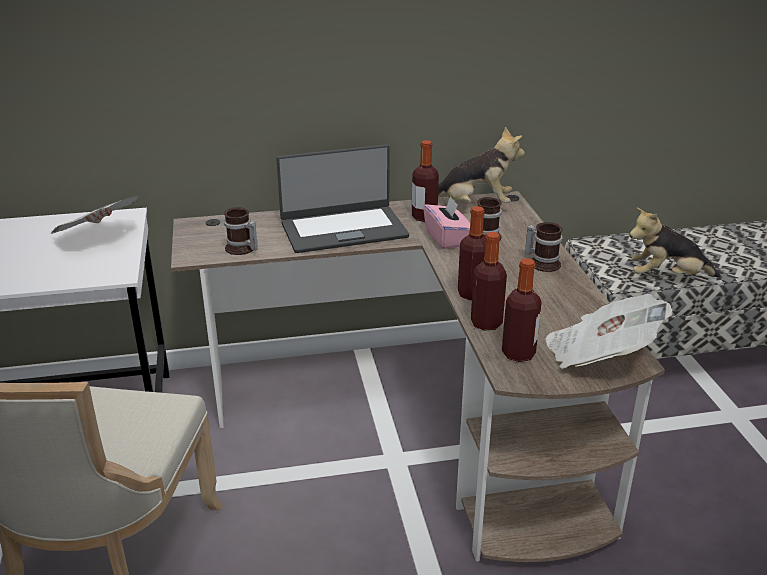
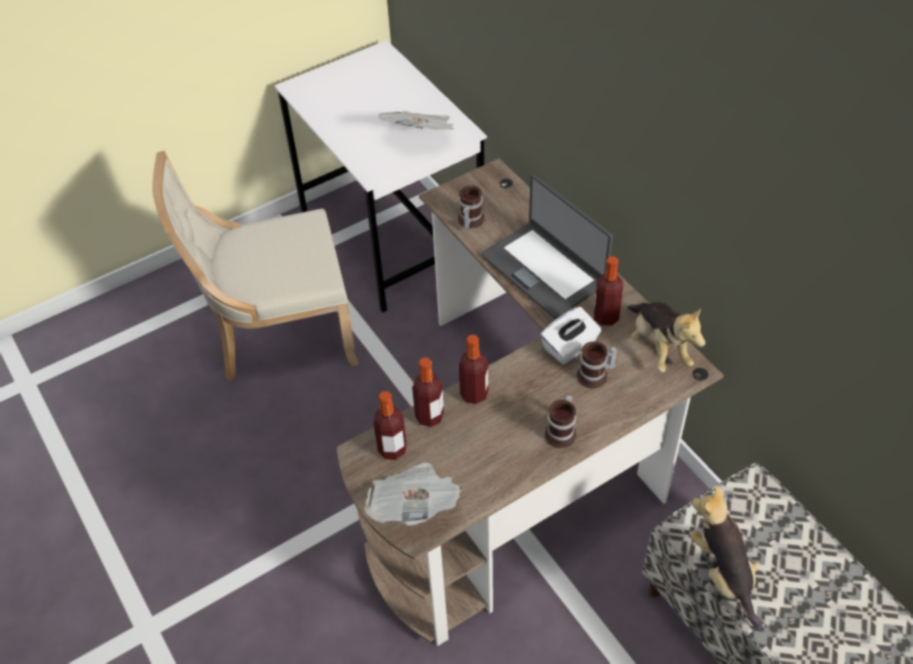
camera: 70 degrees right, 20 degrees up
(447, 238) = (570, 347): pink tissue box -> white tissue box

